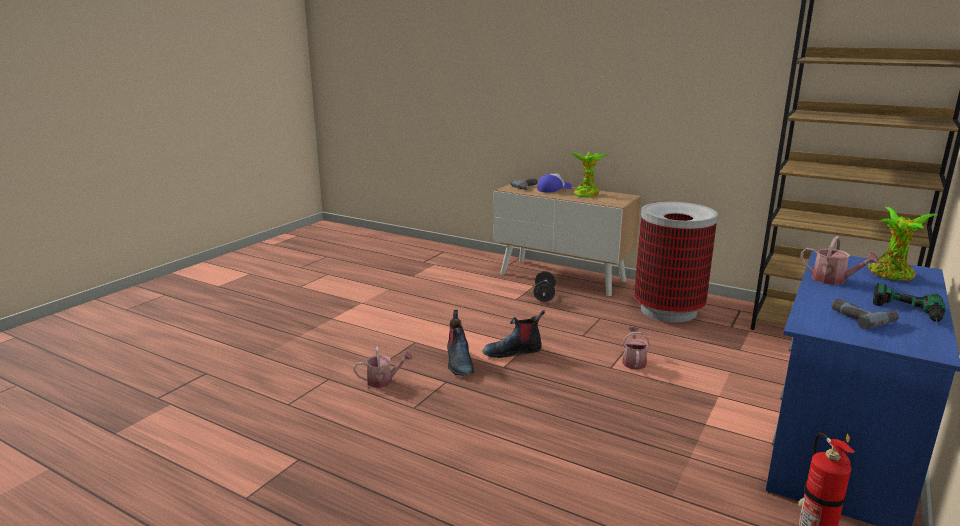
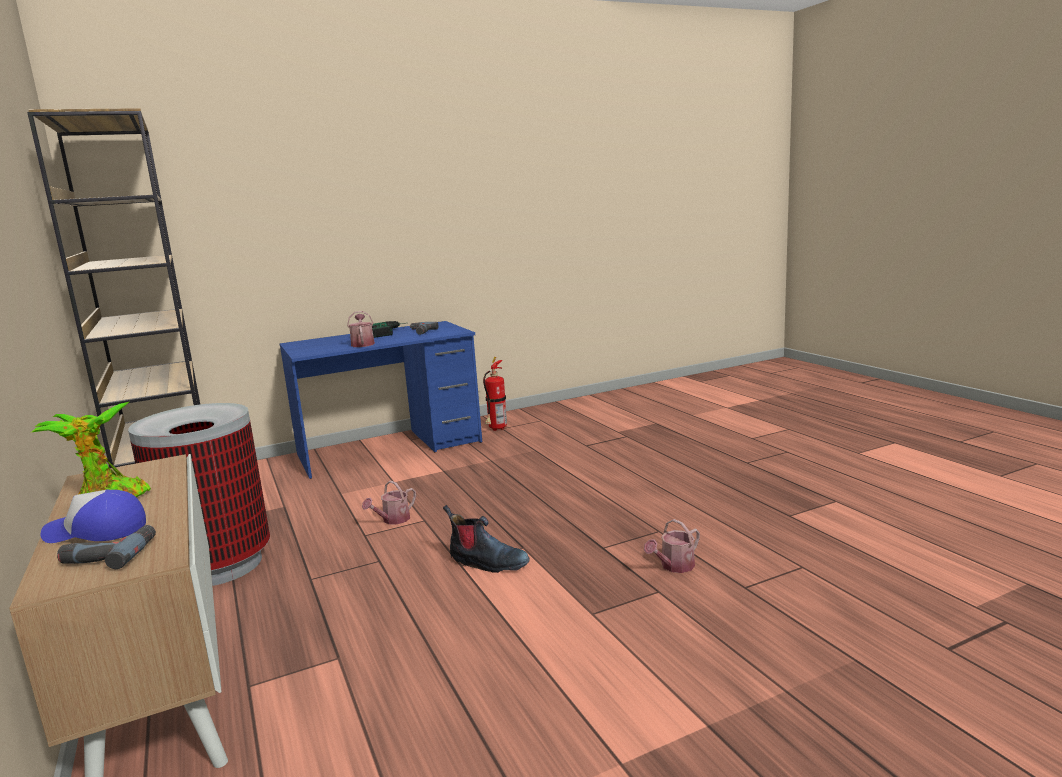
camera: 145 degrees left, 5 degrees down
(383, 380) = (674, 566): watering can -> watering can turned 60 degrees counterclockwise
(459, 362) = (565, 566): boot -> none
(544, 296) = (287, 649): black dumbbell -> none
(891, 275) = (321, 343): potted plant -> none

